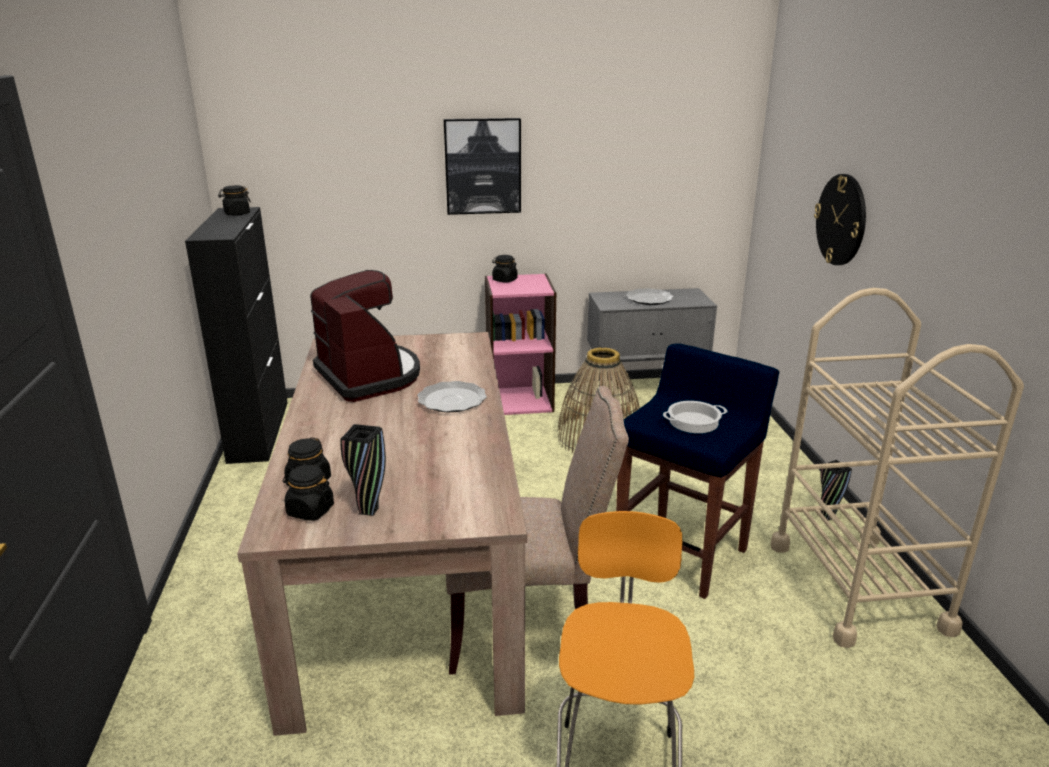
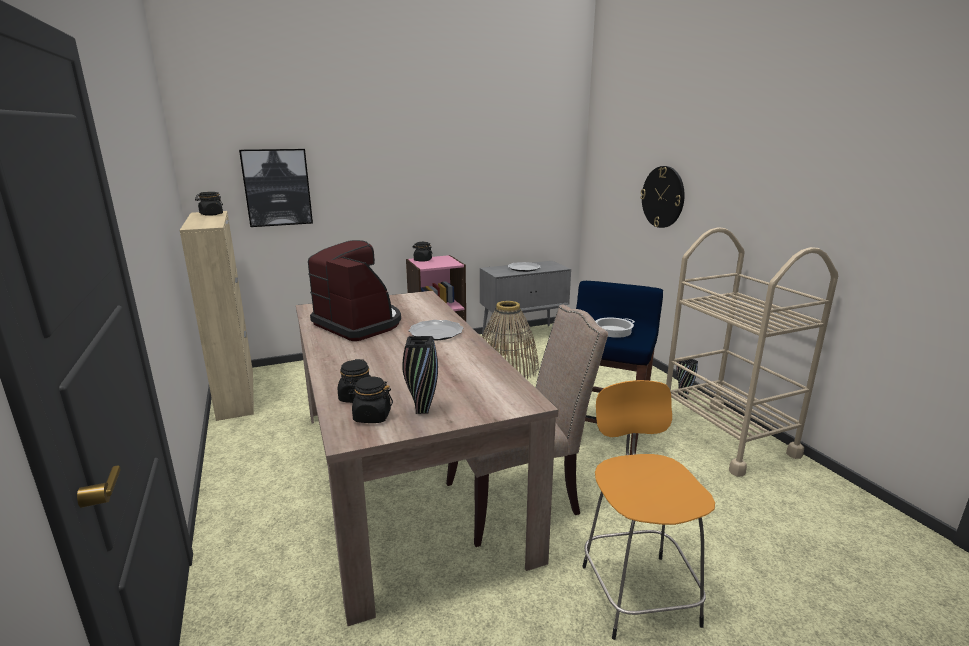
camera: 15 degrees left, 5 degrees down
(259, 431) = (236, 393): black cabinet -> beige cabinet
(483, 166) = (401, 176): picture -> picture (277, 187)

